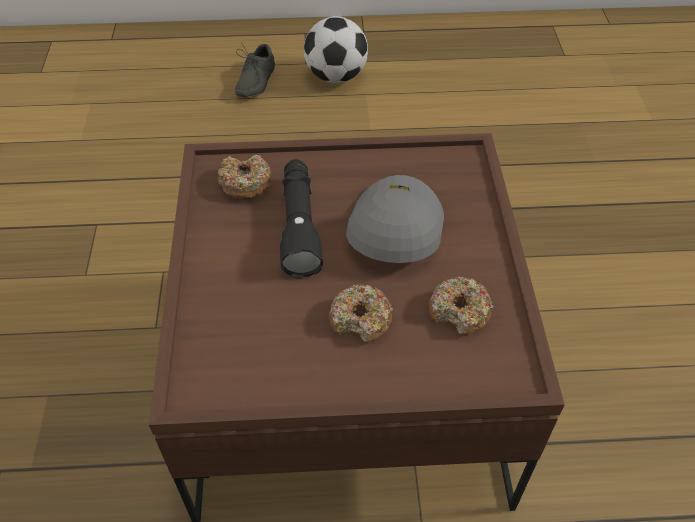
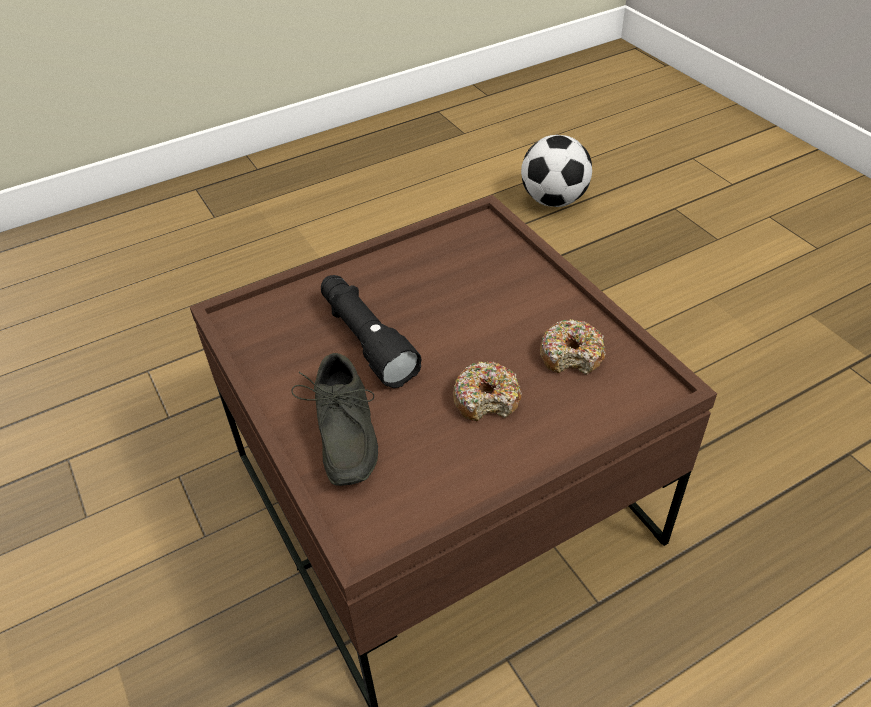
camera: 25 degrees left, 5 degrees down
(245, 183) = (281, 321): donut -> none
(253, 81) = (167, 252): grey shoe -> grey shoe (340, 435)
(336, 76) = (255, 219): football -> football (554, 200)
(393, 229) = (459, 308): grey cap -> none

